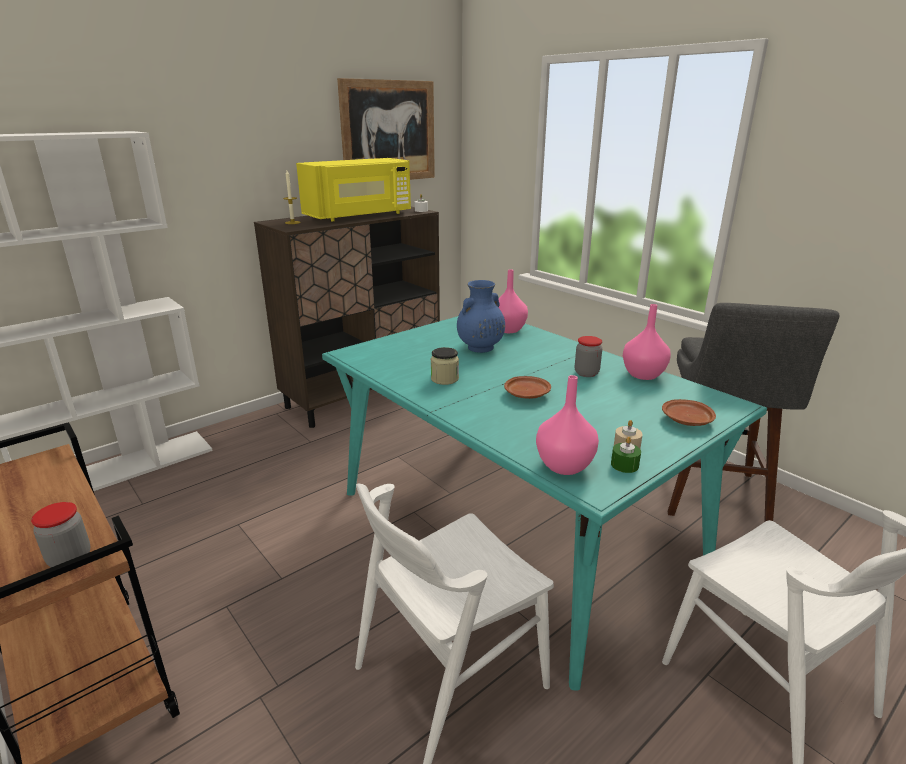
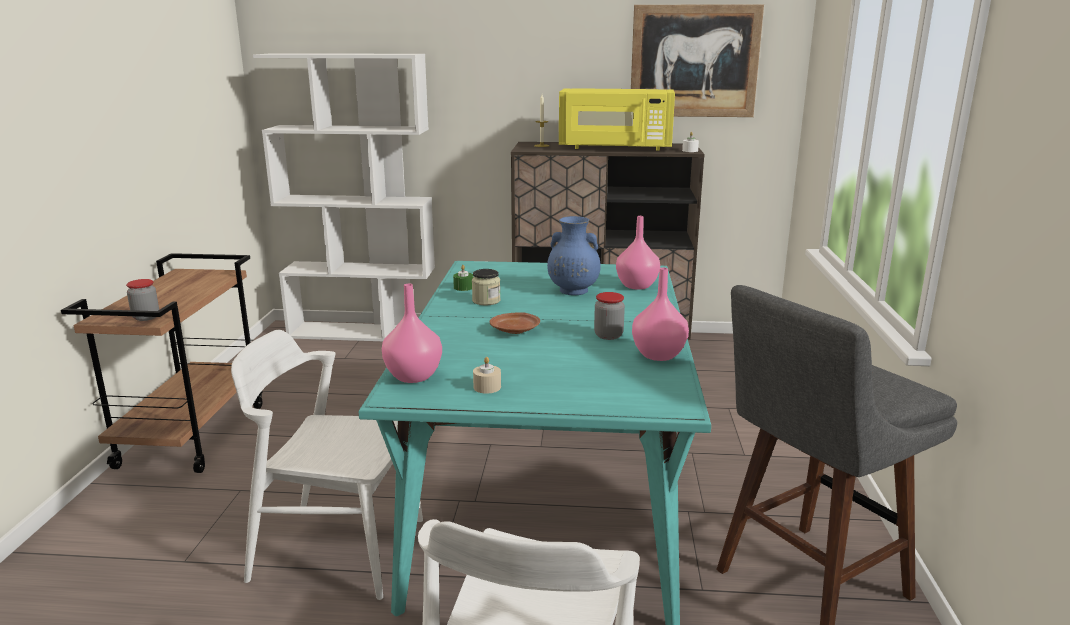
camera: 45 degrees right, 5 degrees down
(624, 465) = (453, 394): green candle -> green candle (463, 287)
(686, 420) = (590, 395): brown plate -> none

